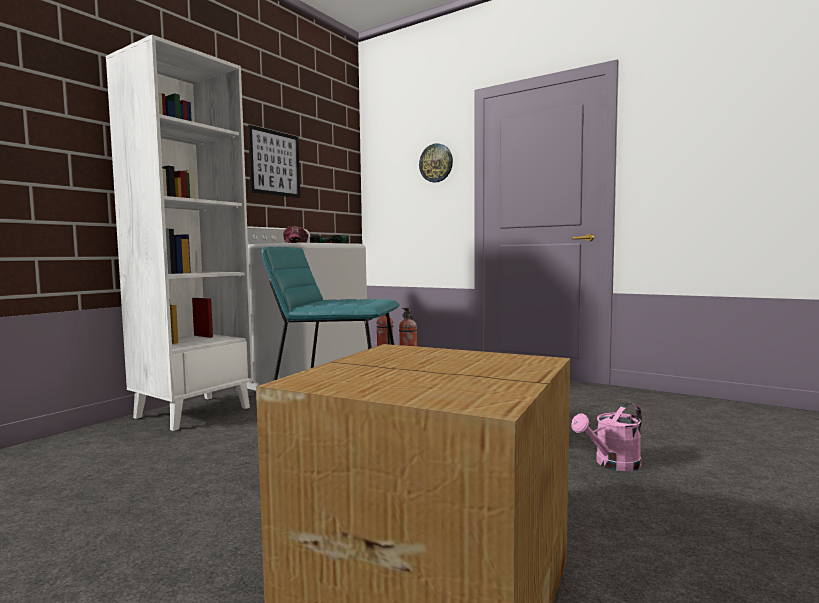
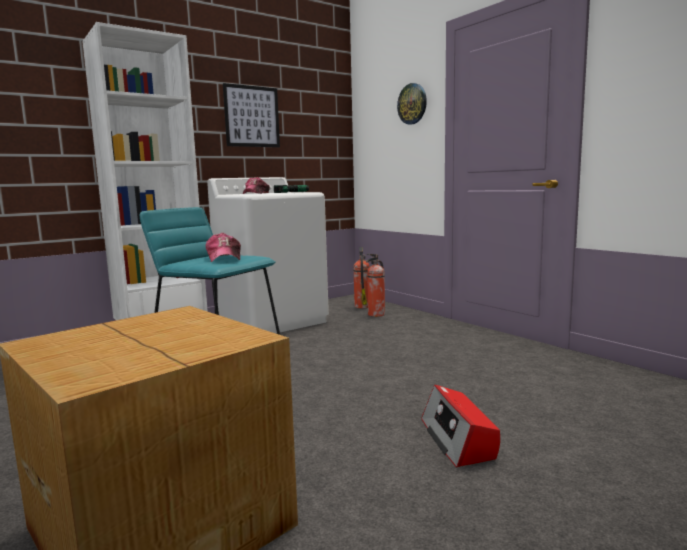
camera: 20 degrees right, 5 degrees up
(351, 301) = (224, 258): none -> cap
(612, 464) = (458, 439): pink watering can -> radio

